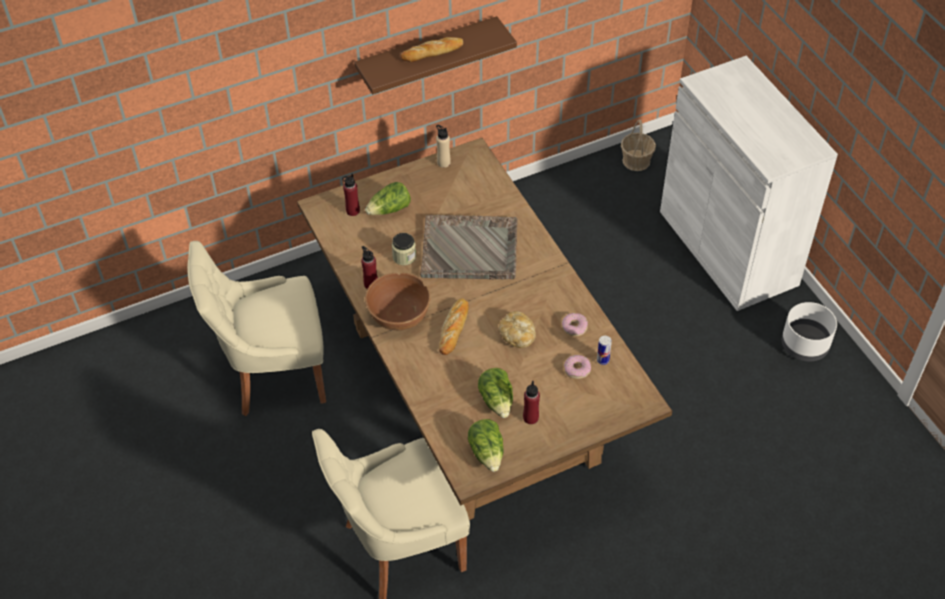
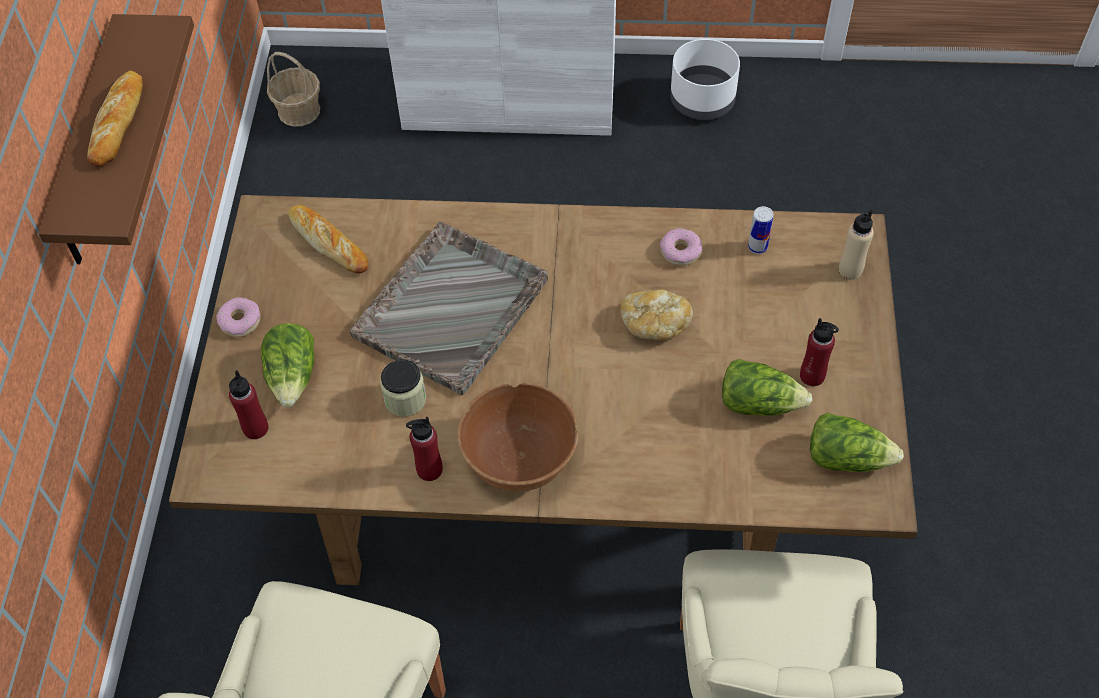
camera: 60 degrees left, 5 degrees up
(443, 162) = (253, 264): beige bottle -> beige bottle (850, 270)
(454, 328) = (591, 396): bread -> bread (329, 242)
(577, 369) = (757, 283): donut -> donut (240, 321)

